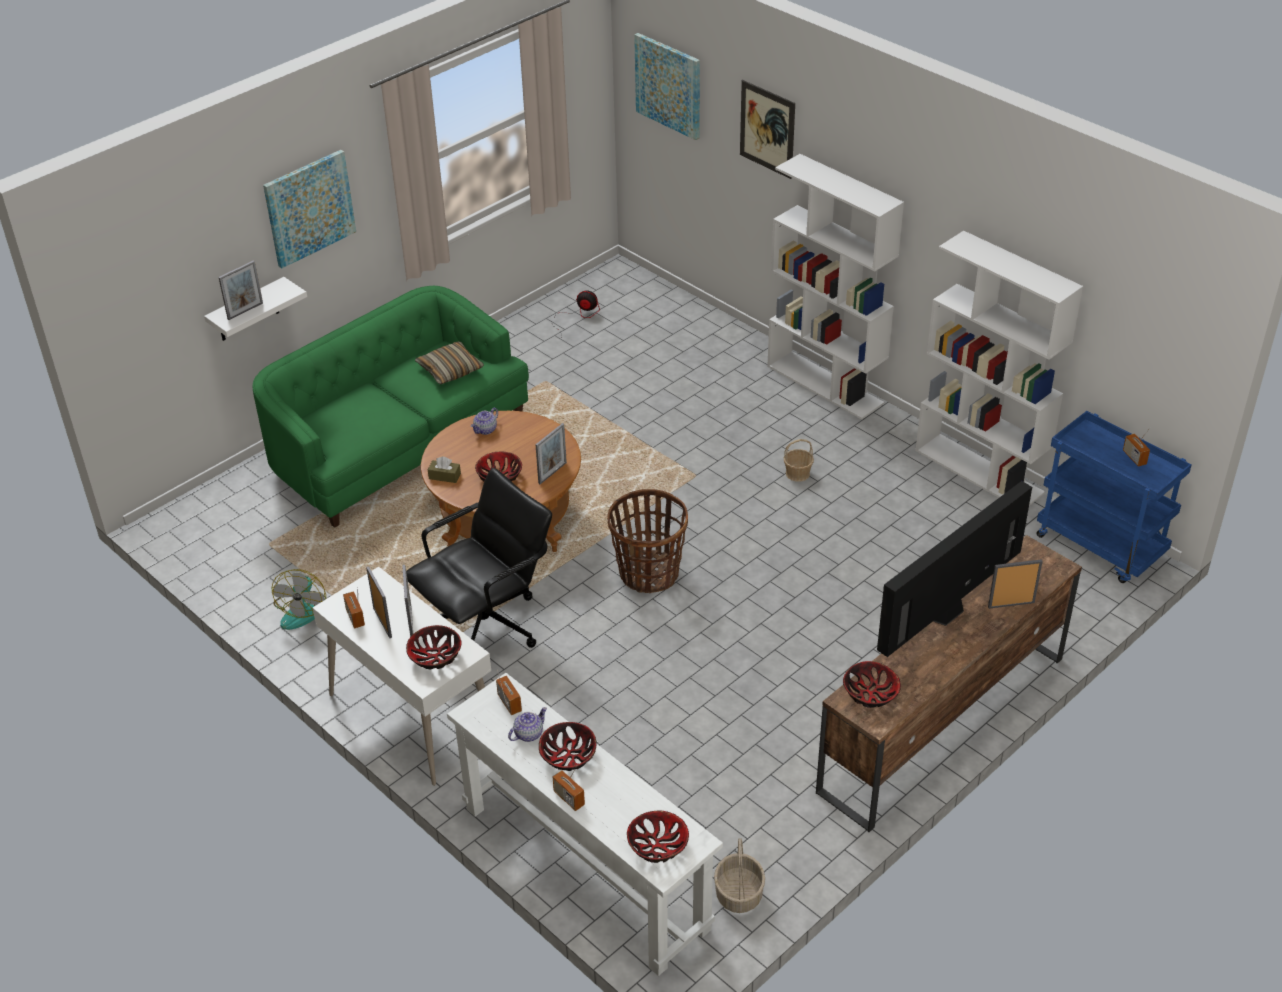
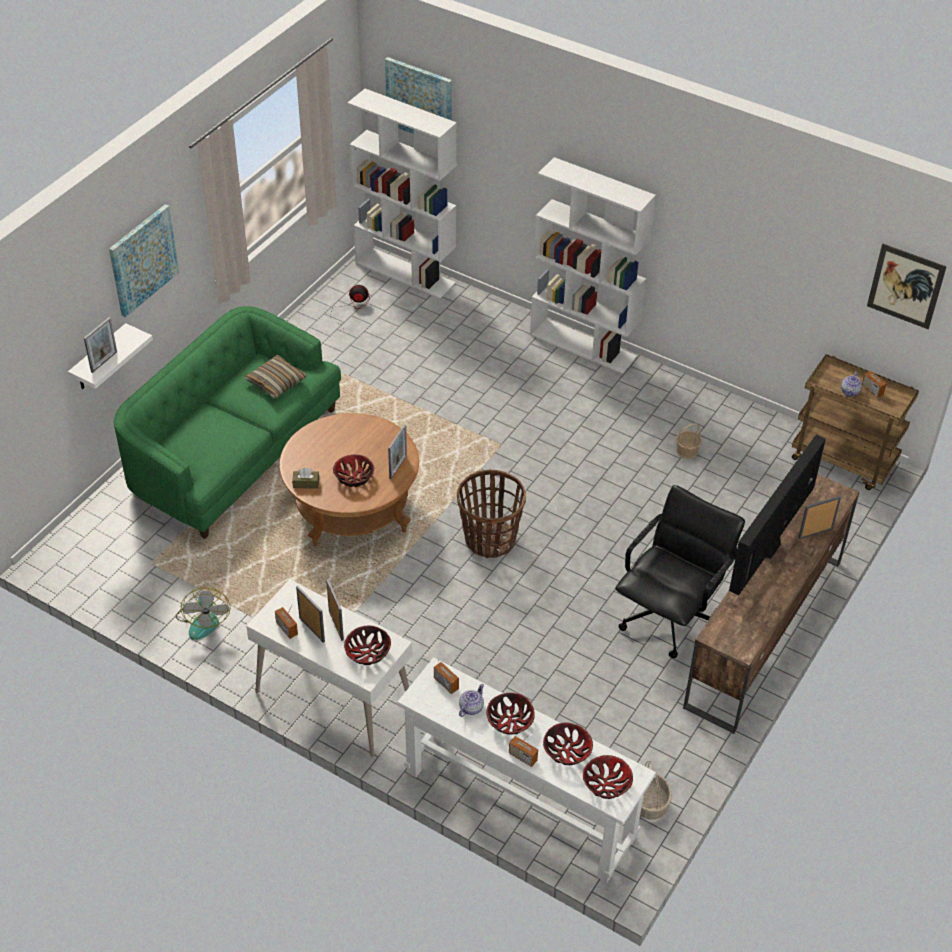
camera: 15 degrees left, 5 degrees up
(485, 430) = (326, 435): teapot -> teapot (850, 391)
(487, 626) = (369, 608): black office chair -> black office chair (669, 617)
(767, 129) = (520, 137): picture -> picture (905, 286)
(798, 473) = (585, 431): basket -> basket (687, 451)
(871, 694) = (731, 627): bowl -> bowl (567, 751)
(980, 471) = (731, 408): white bookcase -> white bookcase (406, 273)
(1101, 546) = (844, 460): blue cart -> brown cart

